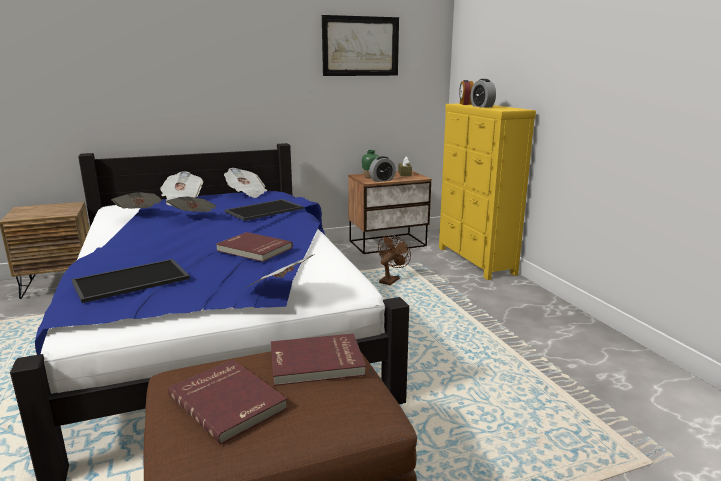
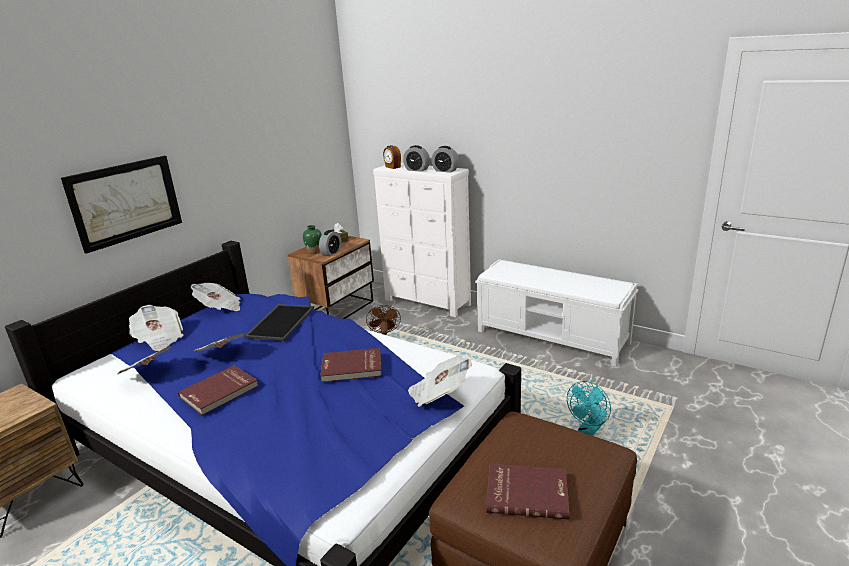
camera: 35 degrees left, 5 degrees up
(130, 281) = (306, 444): tray -> none
(316, 363) = (531, 437): red book -> red book (220, 392)
(360, 46) = (276, 123): picture -> picture (125, 202)
(475, 261) = (427, 302): yellow dresser -> white dresser
(497, 431) = (589, 430): none -> turquoise fan
(507, 109) = (445, 171): none -> alarm clock
(575, 331) = (553, 337): none -> white bench

